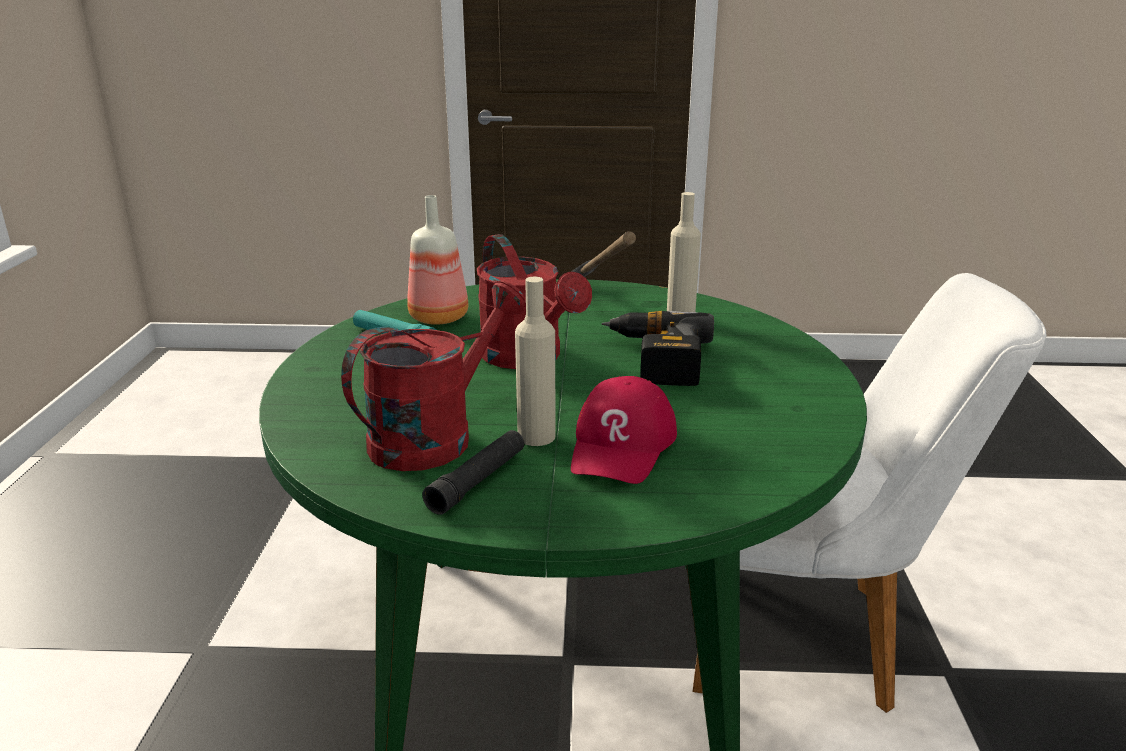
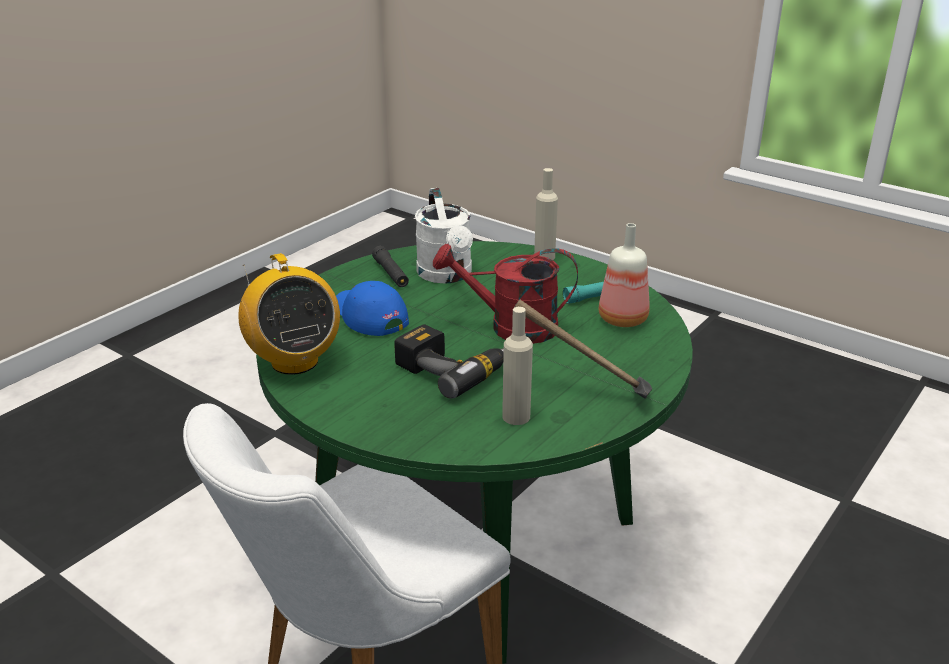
camera: 125 degrees right, 5 degrees up
(435, 436) = (447, 275): red watering can -> white watering can
(536, 436) = (410, 298): beige bottle -> beige bottle (544, 257)
(622, 445) = (368, 315): red cap -> blue cap
(794, 445) = (294, 361): none -> radio

